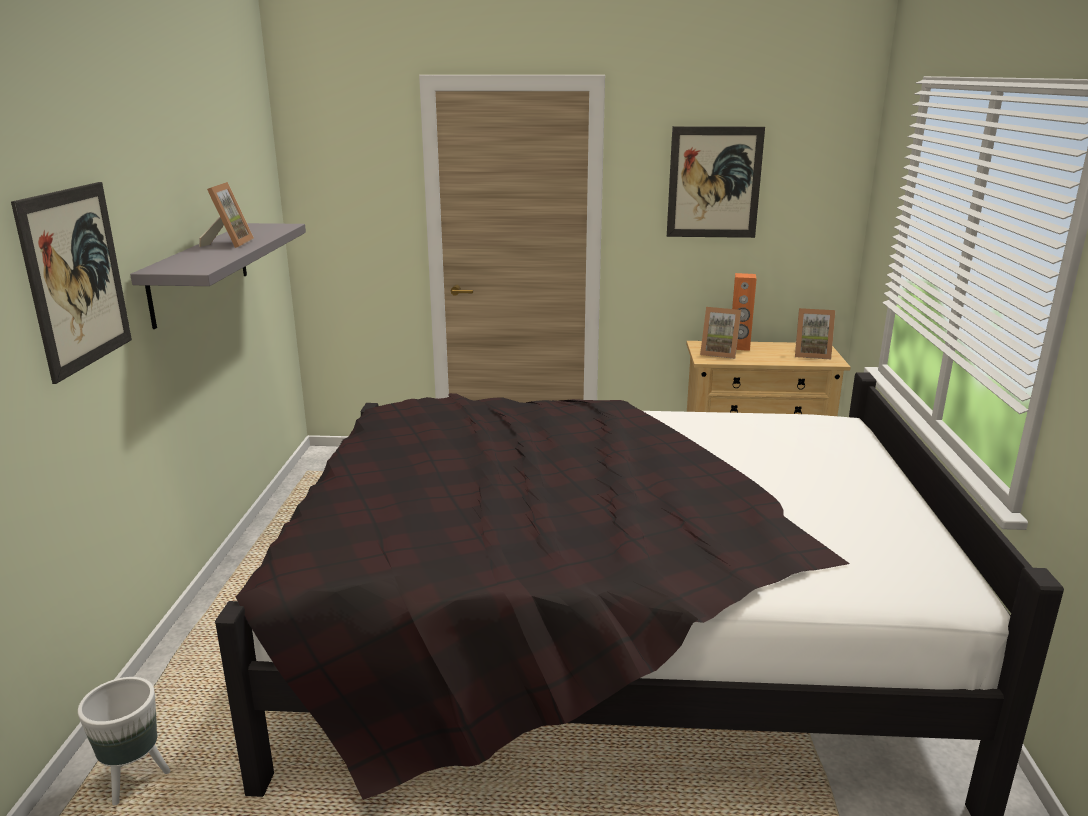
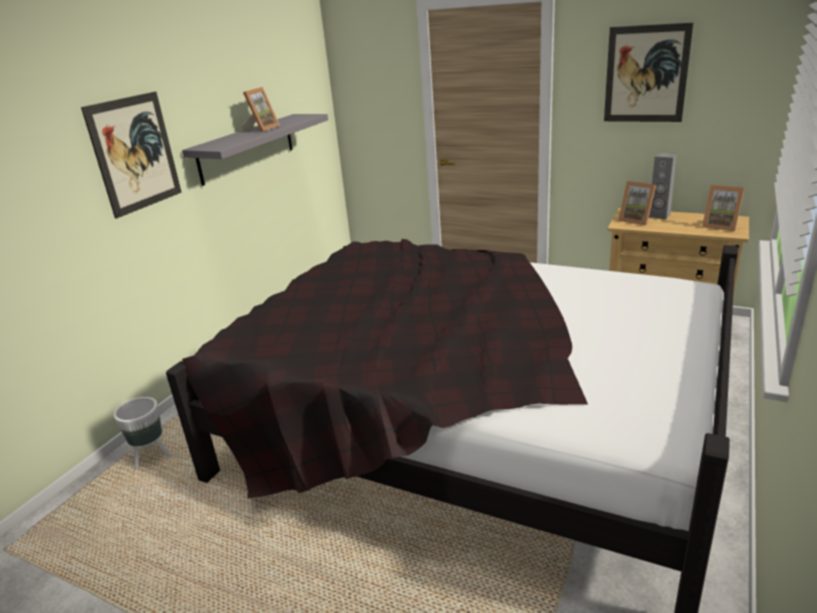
camera: 25 degrees right, 5 degrees up
(739, 347) = (659, 216): orange speaker -> grey speaker

